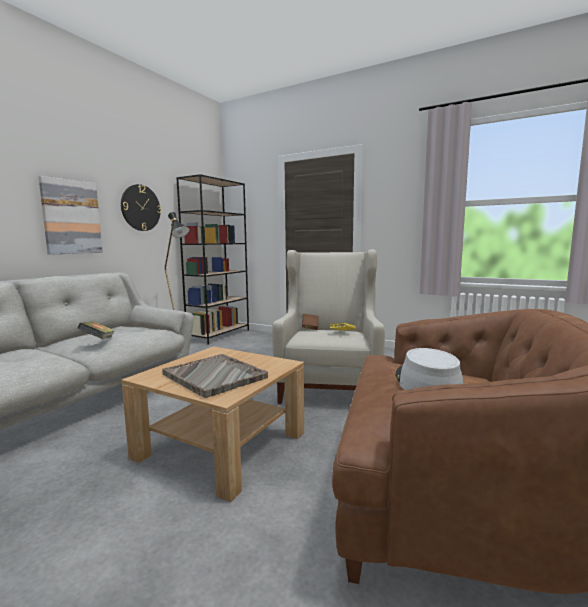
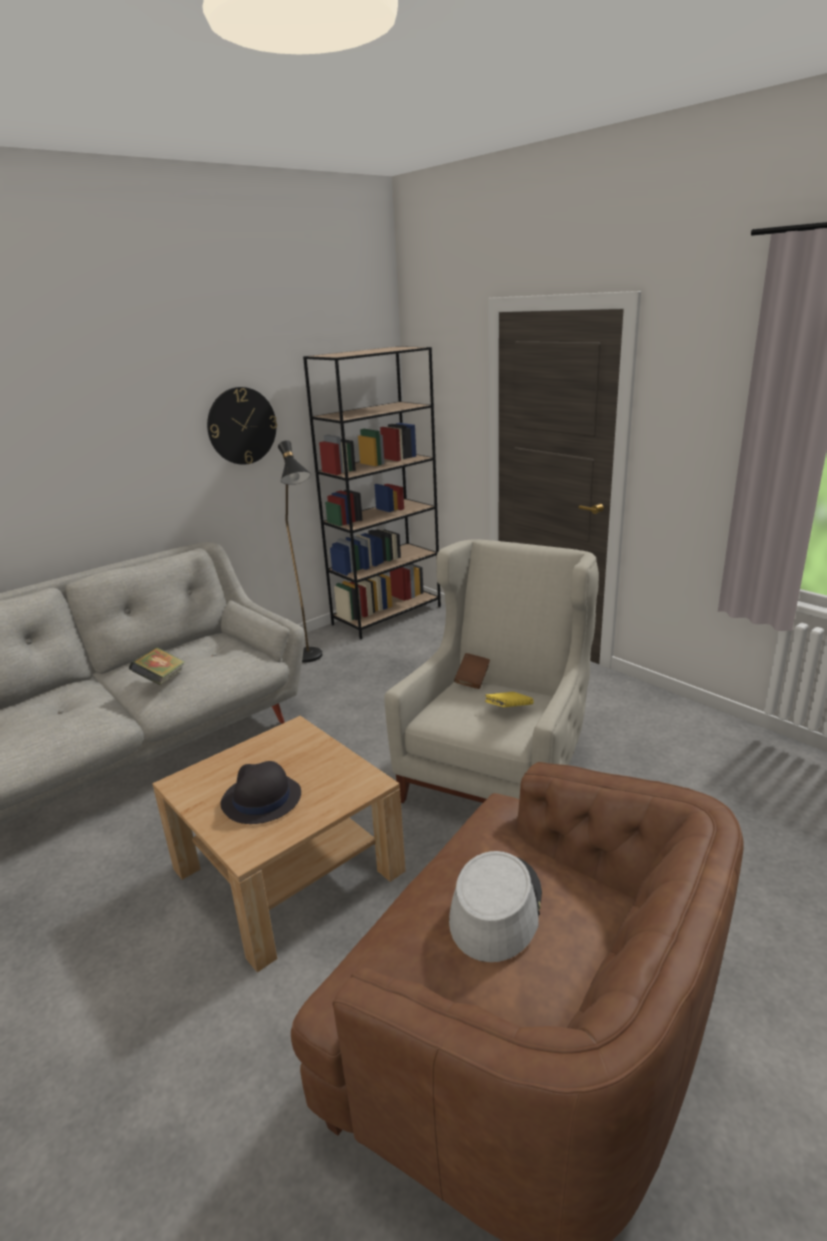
camera: 20 degrees right, 15 degrees up
(71, 217) = (132, 468): picture -> none
(214, 376) = (261, 799): grey tray -> black hat

